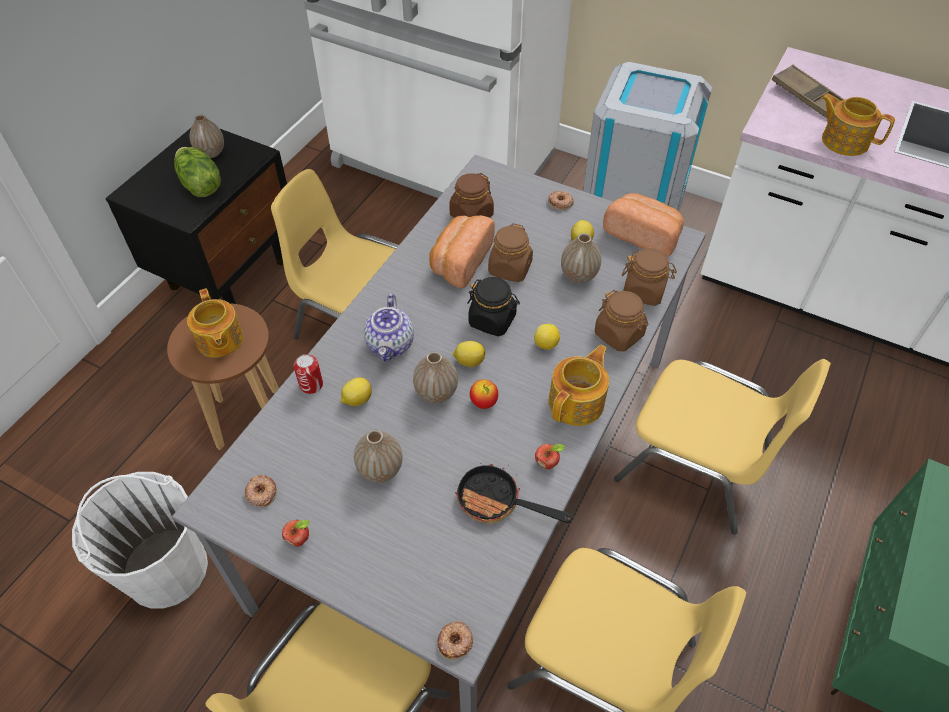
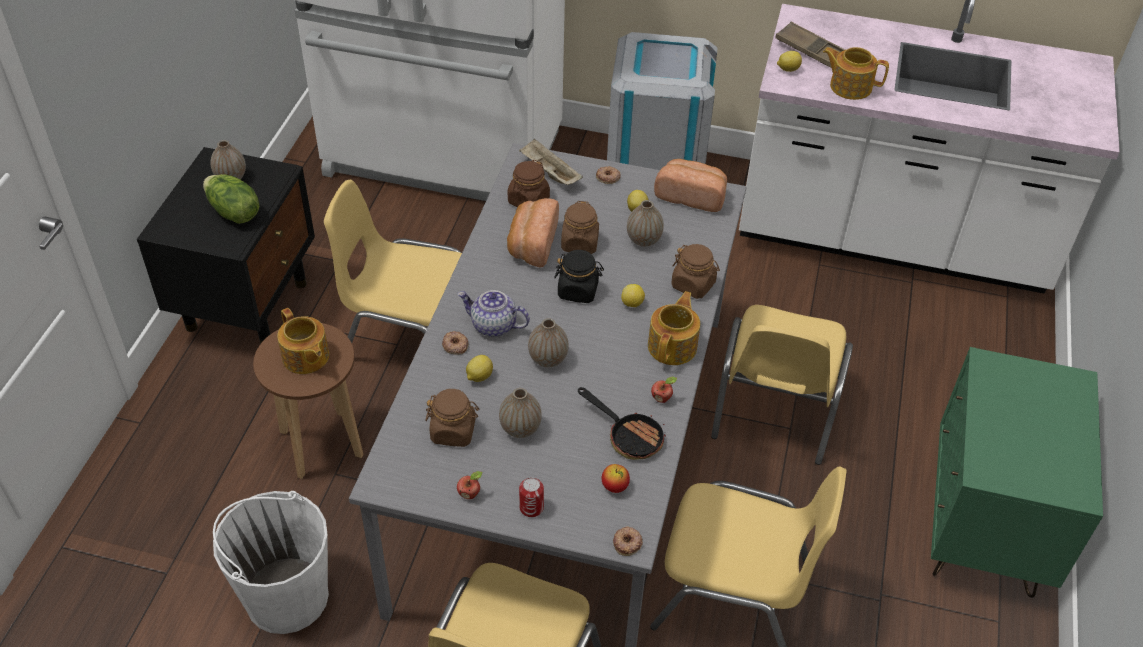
camera: 15 degrees left, 5 degrees down
(261, 493) = (422, 465): donut -> donut (455, 345)
(311, 385) = (432, 371): can -> can (531, 508)
(391, 344) = (493, 326): teapot -> teapot turned 120 degrees clockwise
(469, 361) = (568, 328): lemon -> lemon (787, 69)
(484, 402) = (592, 360): apple -> apple (615, 487)
(497, 502) = (629, 436): frying pan -> frying pan turned 150 degrees counterclockwise
(501, 189) = (549, 173): none -> beige tray
(644, 291) = (705, 245): brown jar -> brown jar (453, 431)
(696, 464) = (774, 408): yellow chair -> yellow chair turned 90 degrees clockwise

